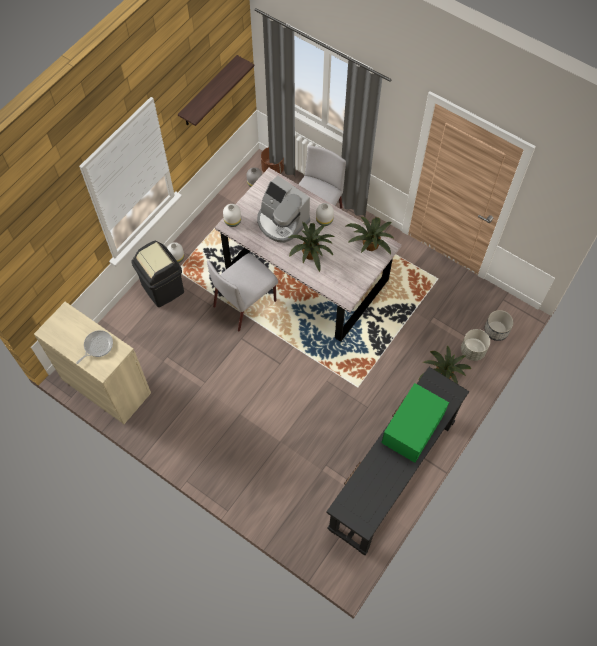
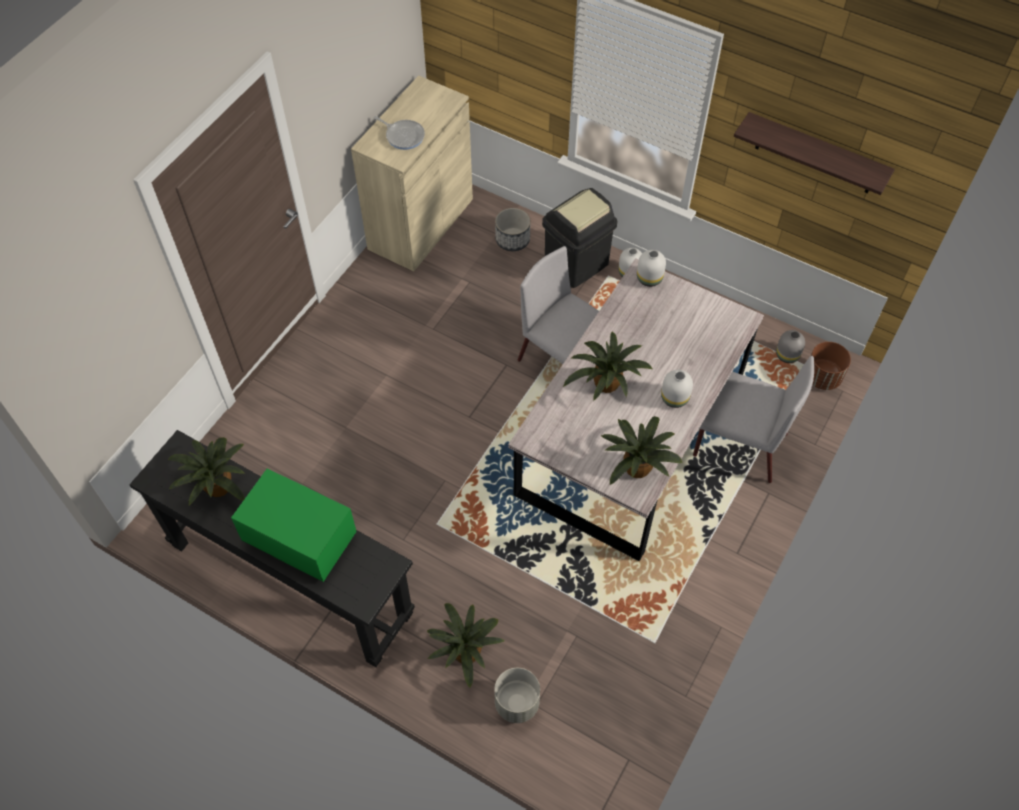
camera: 85 degrees right, 5 degrees down
(281, 222) = (660, 340): coffee machine -> none
(373, 482) = (216, 486): none -> potted plant
(496, 330) = (562, 745): planter -> planter (513, 240)

